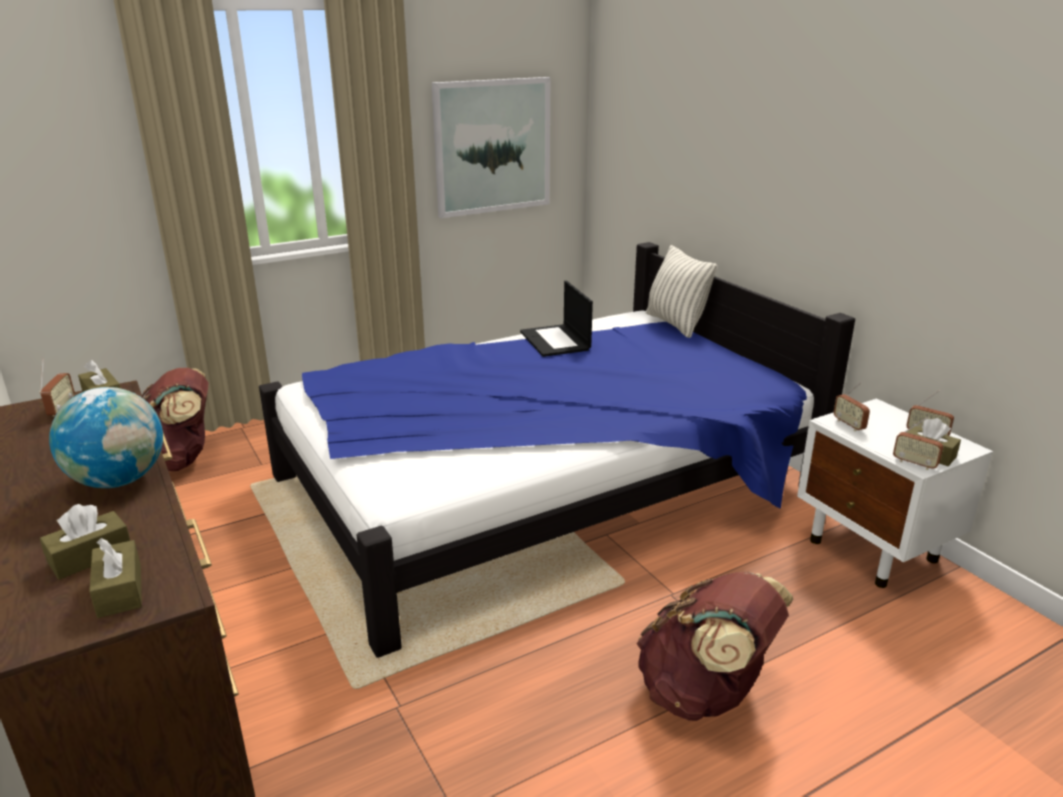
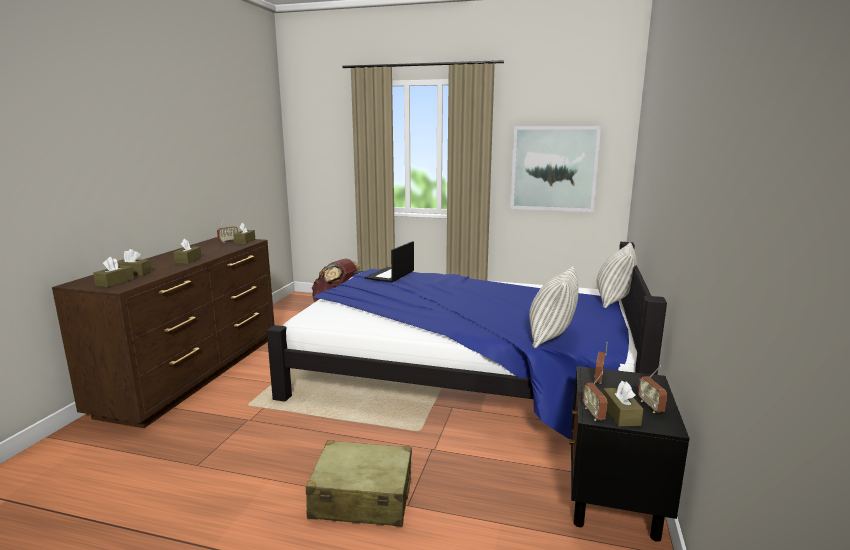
camera: 45 degrees right, 10 degrees down
(119, 480) = (188, 260): globe -> brown tissue box
(556, 341) = (513, 287): laptop -> laptop (390, 275)
(705, 693) = (362, 497): brown backpack -> beige suitcase
(722, 394) = (550, 336): none -> pillow
(874, 551) = (613, 505): white nightstand -> black nightstand

